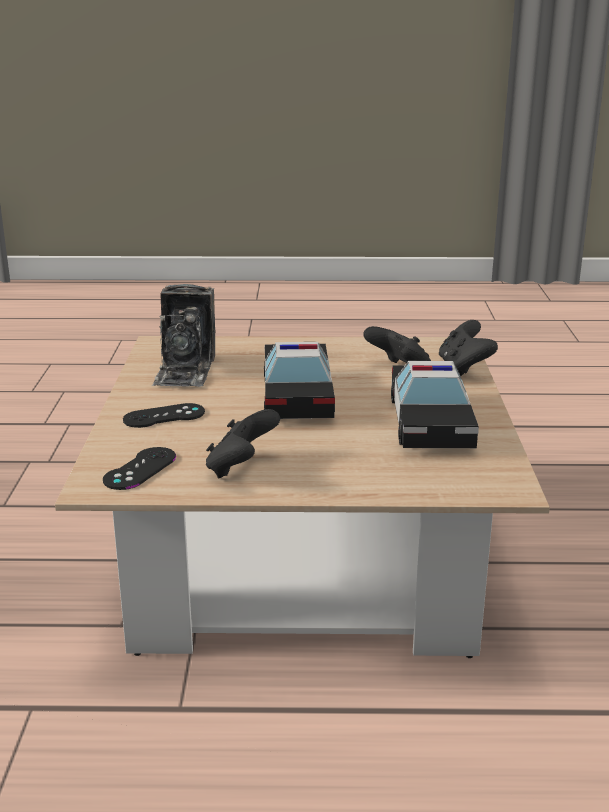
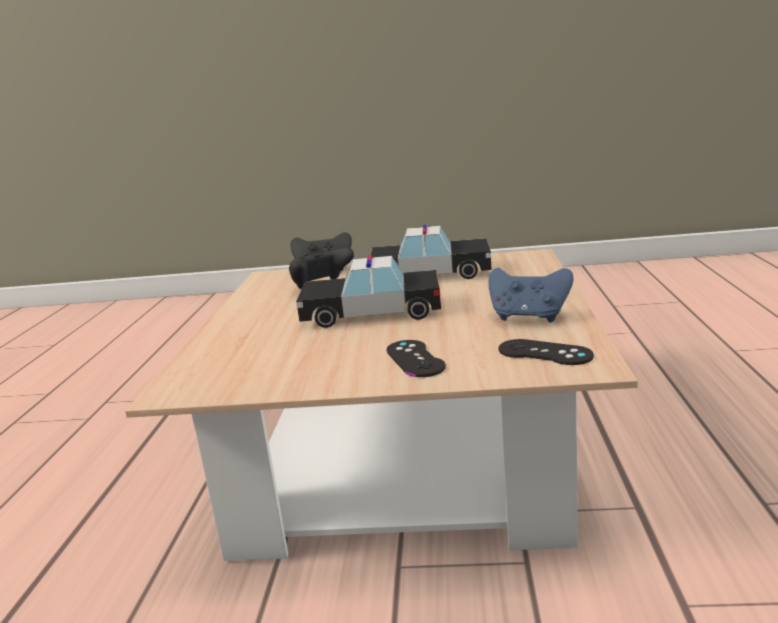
camera: 85 degrees left, 5 degrees down
(185, 370) = (279, 365): camera -> none
(241, 468) = (529, 317): black game controller -> blue game controller

